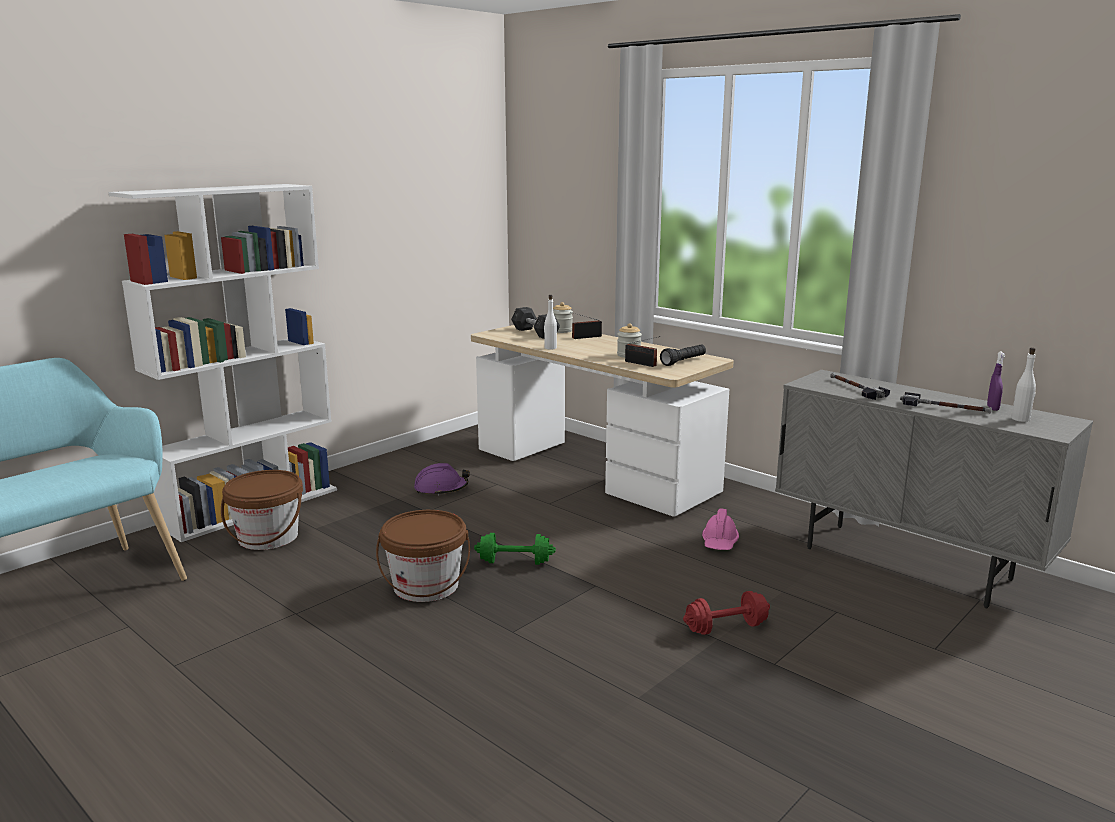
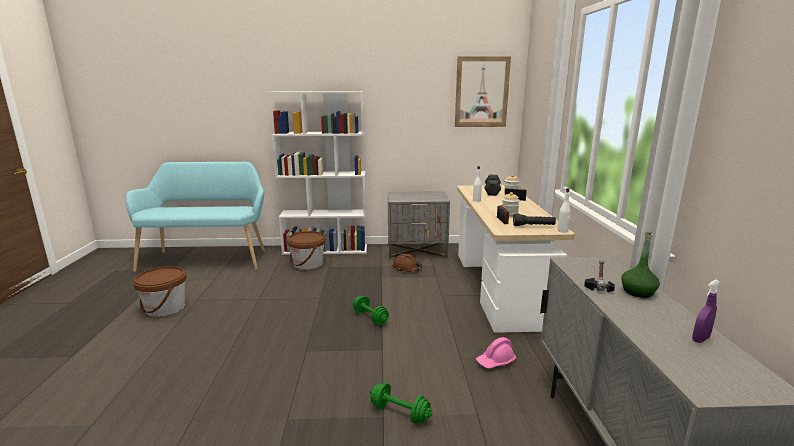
camera: 45 degrees right, 0 degrees up
(410, 462) = (417, 251): none -> grey nightstand
(426, 586) = (317, 311): brown bucket -> brown bucket (165, 308)
(441, 489) = (407, 268): purple hard hat -> brown hard hat
(457, 178) = (482, 92): none -> picture
(726, 627) = (400, 413): red dumbbell -> green dumbbell
(899, 391) = (637, 292): none -> green bottle
(944, 408) = (641, 320): hammer -> none
(1021, 419) = (705, 361): white bottle -> white bottle (562, 231)

